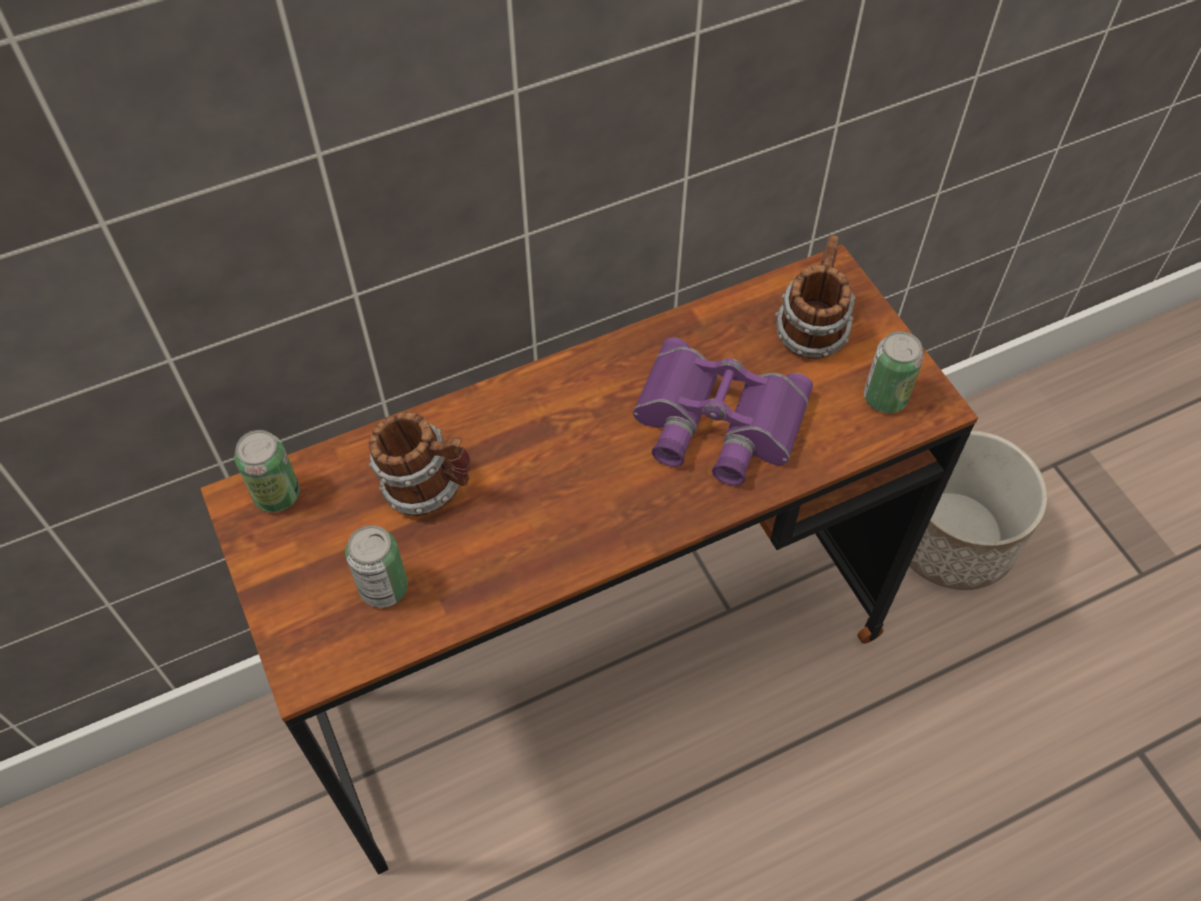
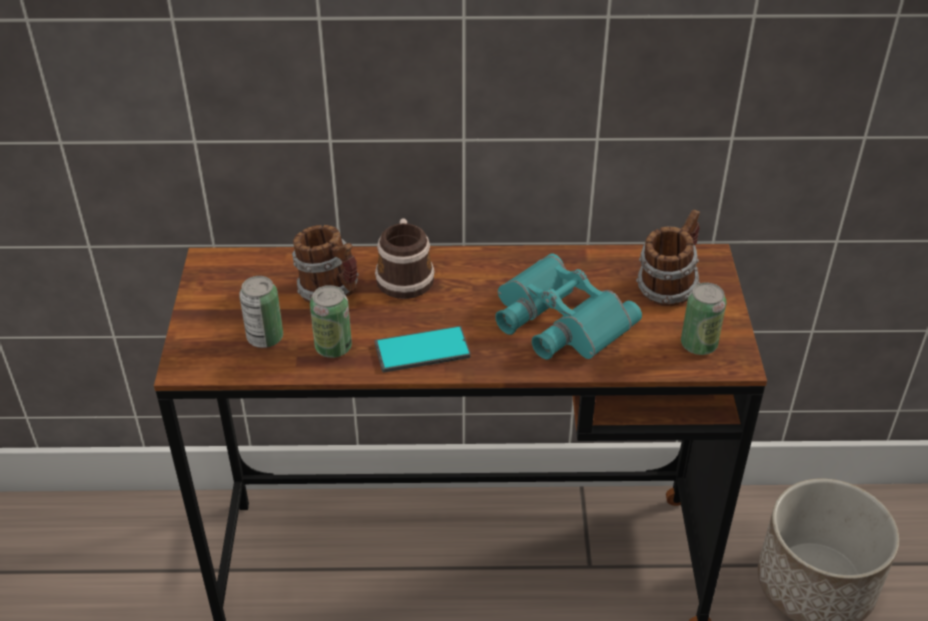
camera: 25 degrees right, 15 degrees down
(277, 495) = (233, 266): can -> can (333, 347)
(503, 426) = (405, 275): none -> mug
(586, 529) = (422, 350): none -> phone
(715, 424) = (557, 320): purple binoculars -> turquoise binoculars

